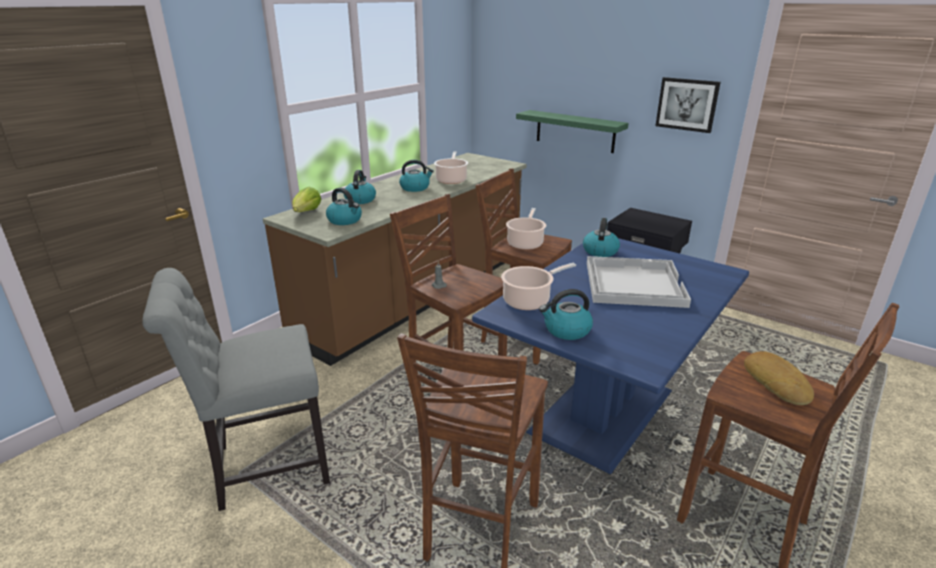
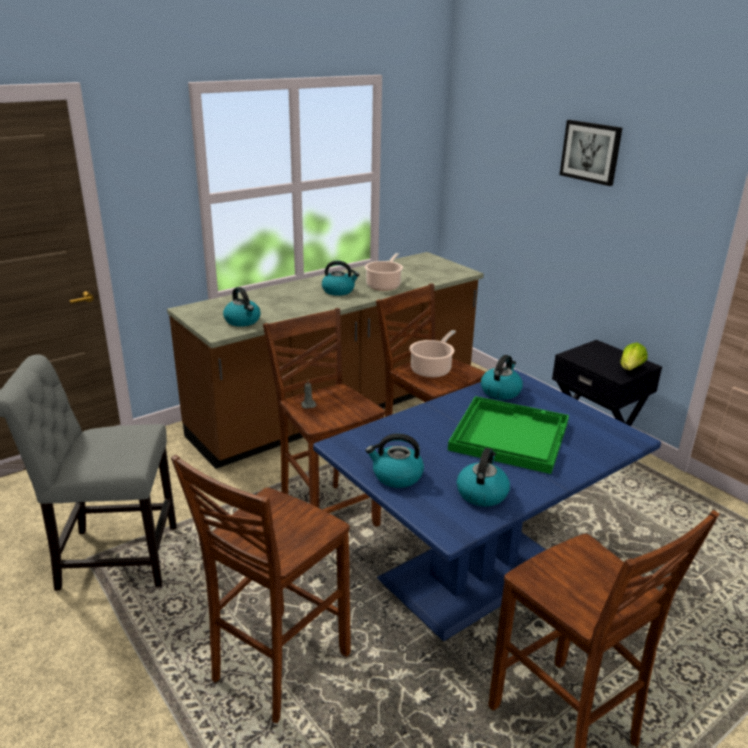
camera: 15 degrees right, 0 degrees up
(306, 212) = (211, 307): lettuce -> lettuce (630, 369)
(360, 200) = (273, 298): kettle -> kettle (482, 493)
(529, 300) = (381, 437): cooking pot -> none
(575, 131) = (545, 241): green shelf -> none
(632, 283) = (508, 435): white tray -> green tray
(687, 104) = (665, 227): picture -> picture (591, 152)
(777, 382) = (596, 576): bread -> none

